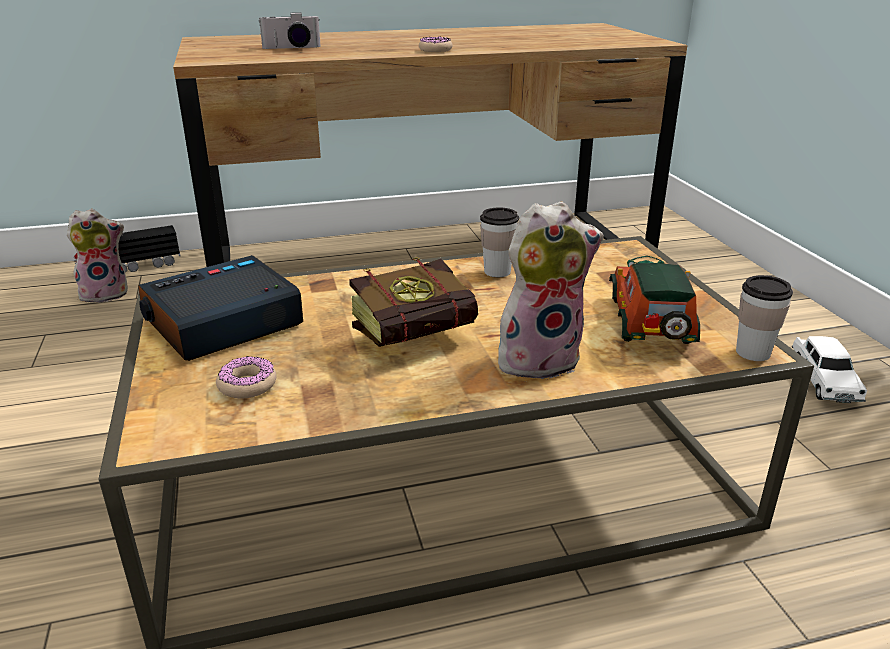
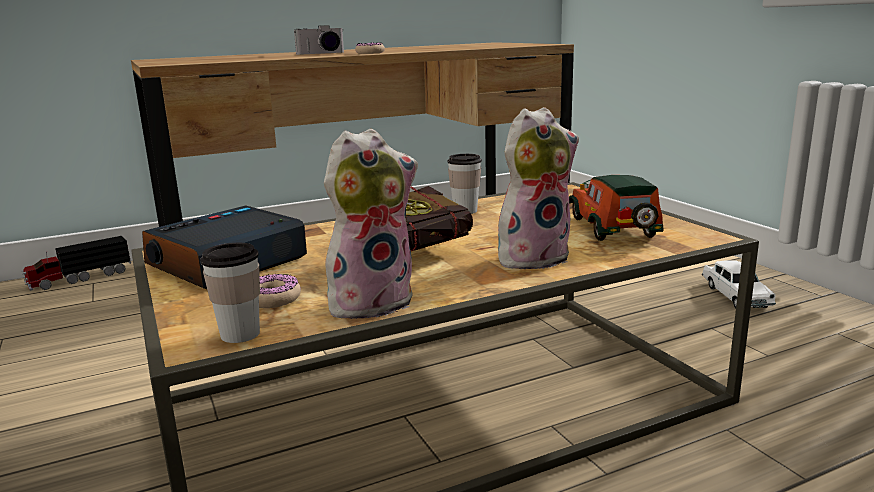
camera: 10 degrees left, 10 degrees down
(106, 293) = (60, 300): plush toy -> plush toy (372, 302)
(292, 48) = (241, 58): camera -> camera (322, 53)
(752, 352) = (706, 237): cup -> cup (240, 334)

